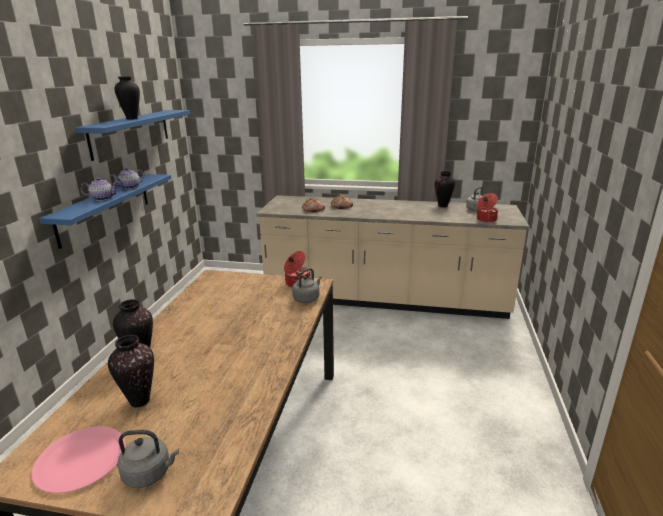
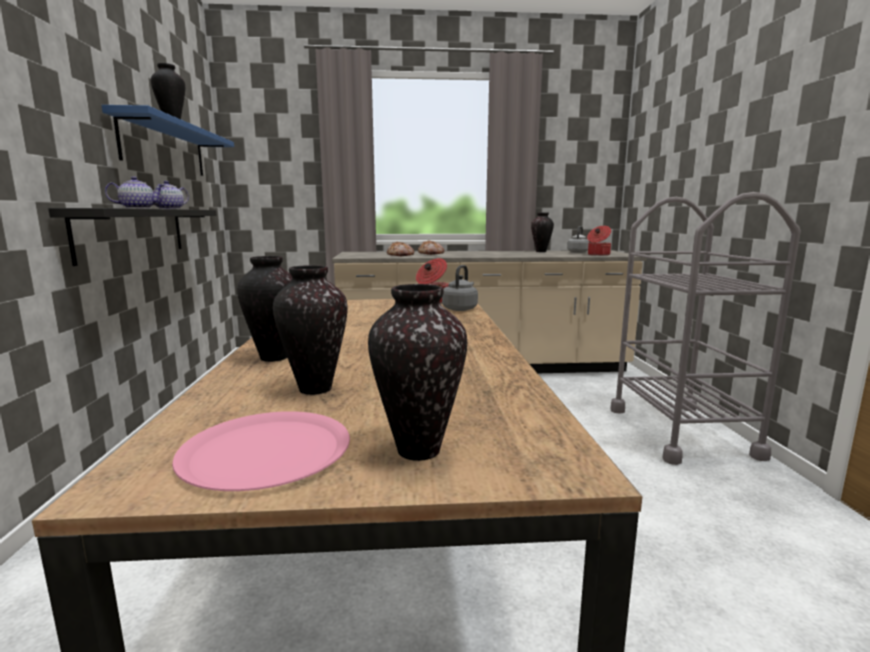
camera: 15 degrees left, 10 degrees down
(105, 208) = (133, 232): blue shelf -> black shelf
(149, 473) = (419, 449): grey kettle -> vase
(507, 397) = (681, 432): none -> grey cart

